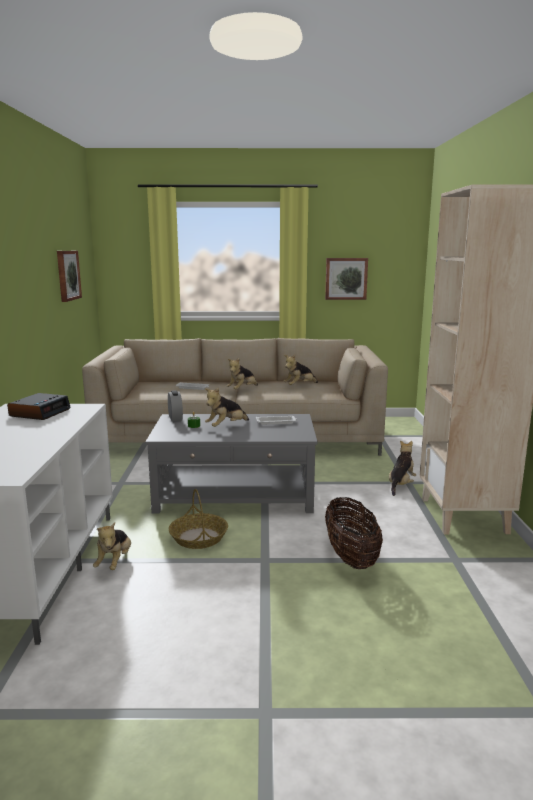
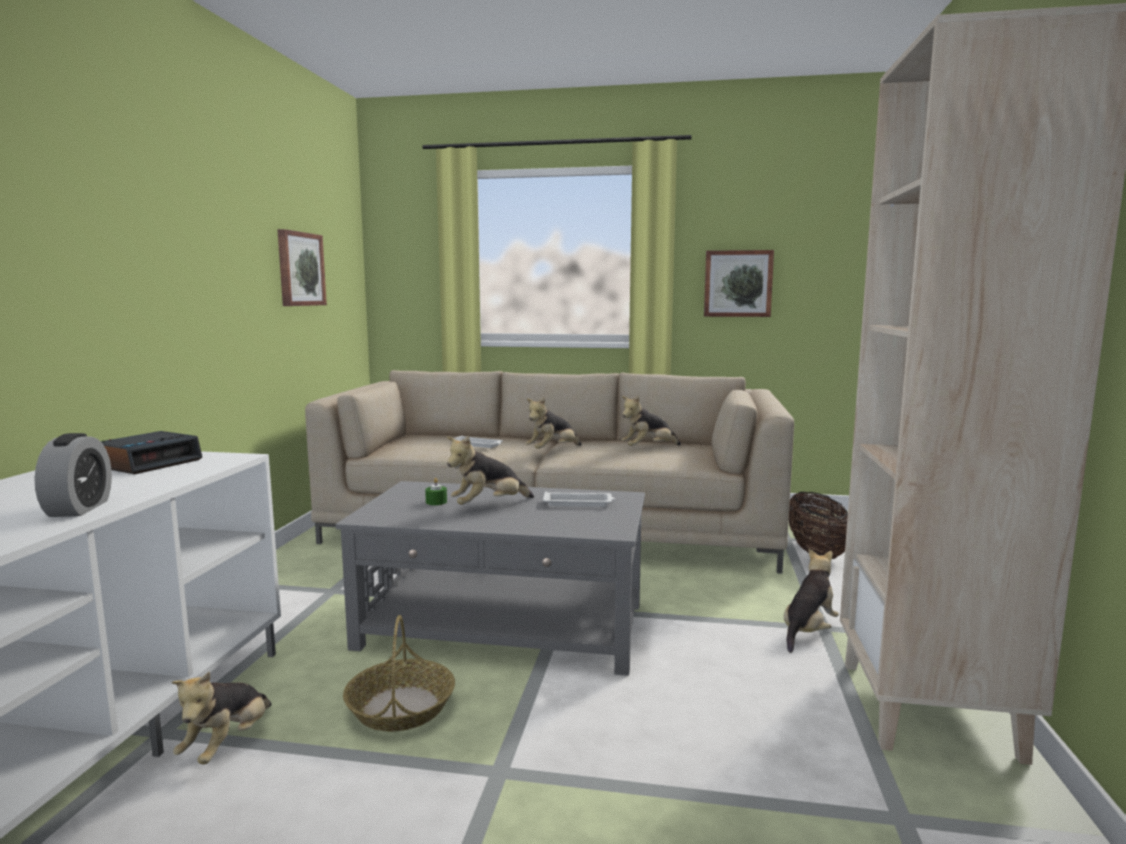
camera: 10 degrees right, 5 degrees down
(175, 418) = (416, 488): alarm clock -> alarm clock (79, 508)
(351, 557) = (673, 785): basket -> basket (816, 553)

